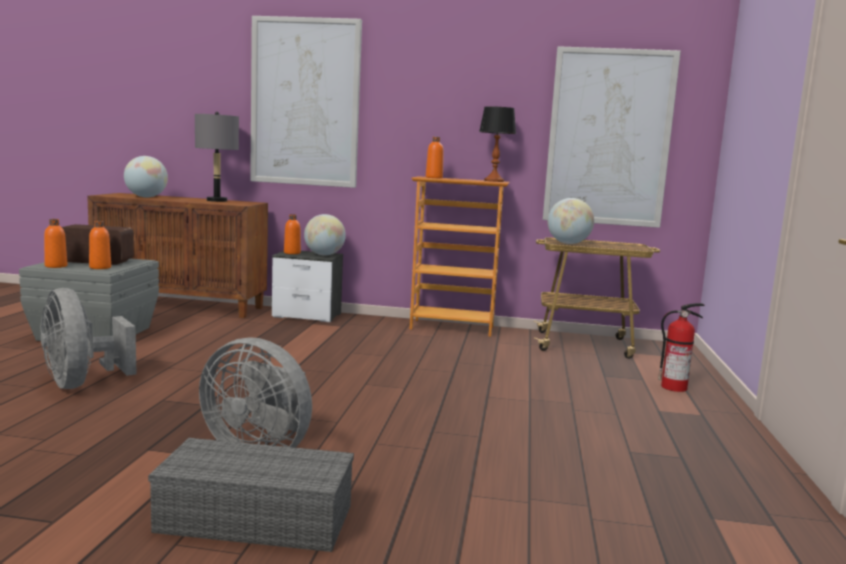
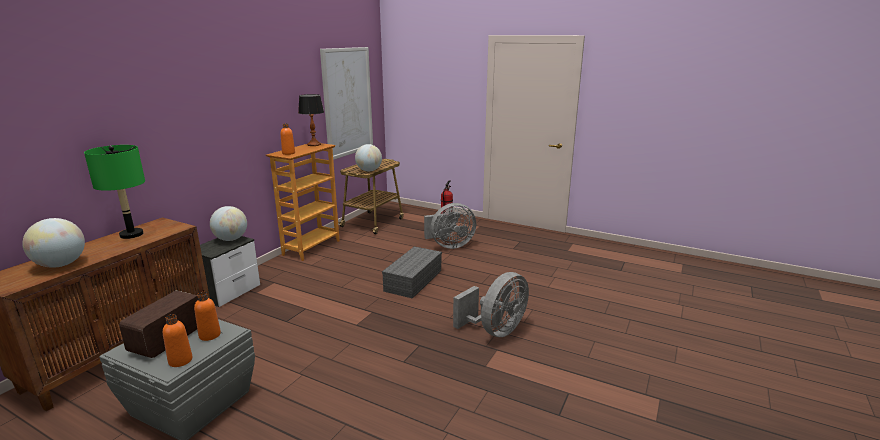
camera: 70 degrees left, 10 degrees up
(81, 383) = (347, 400): grey fan -> grey fan (449, 245)
(216, 201) = (132, 235): grey table lamp -> green table lamp
(259, 517) = (565, 335): grey storage box -> grey storage box (413, 280)
(292, 253) = (209, 249): orange bottle -> none
(305, 102) = (170, 116): picture -> none

